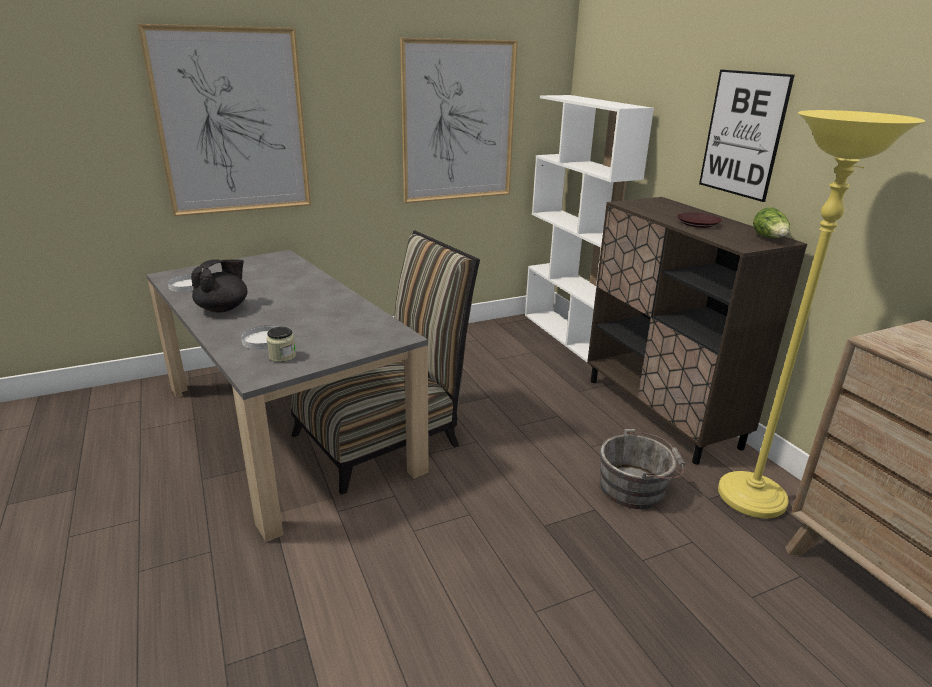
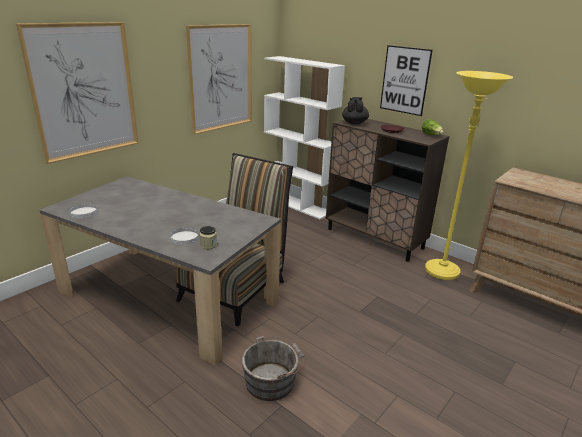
camera: 25 degrees left, 0 degrees up
(223, 308) = (131, 223): black teapot -> black teapot (354, 123)
(636, 488) = (389, 280): grey bucket -> grey bucket (272, 380)

